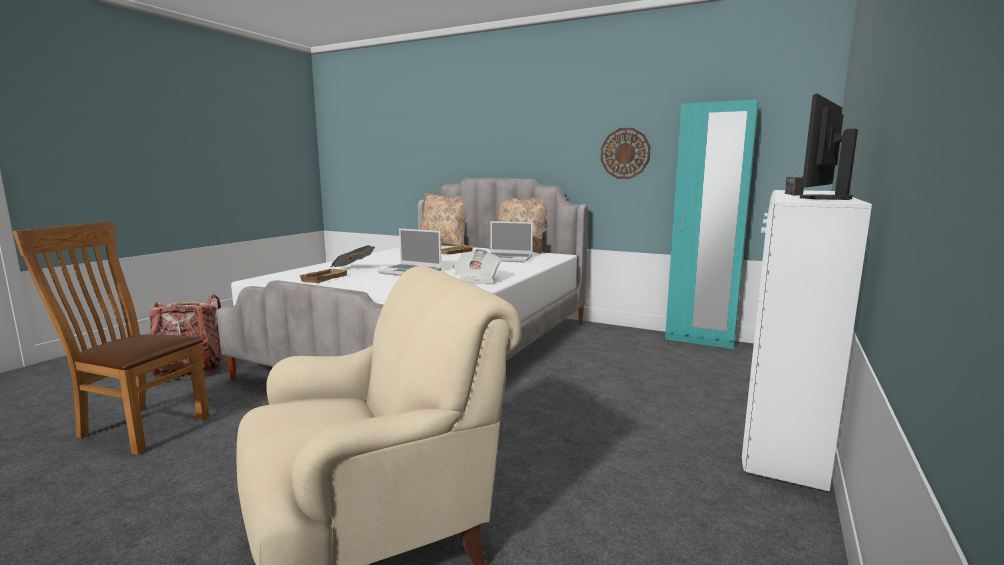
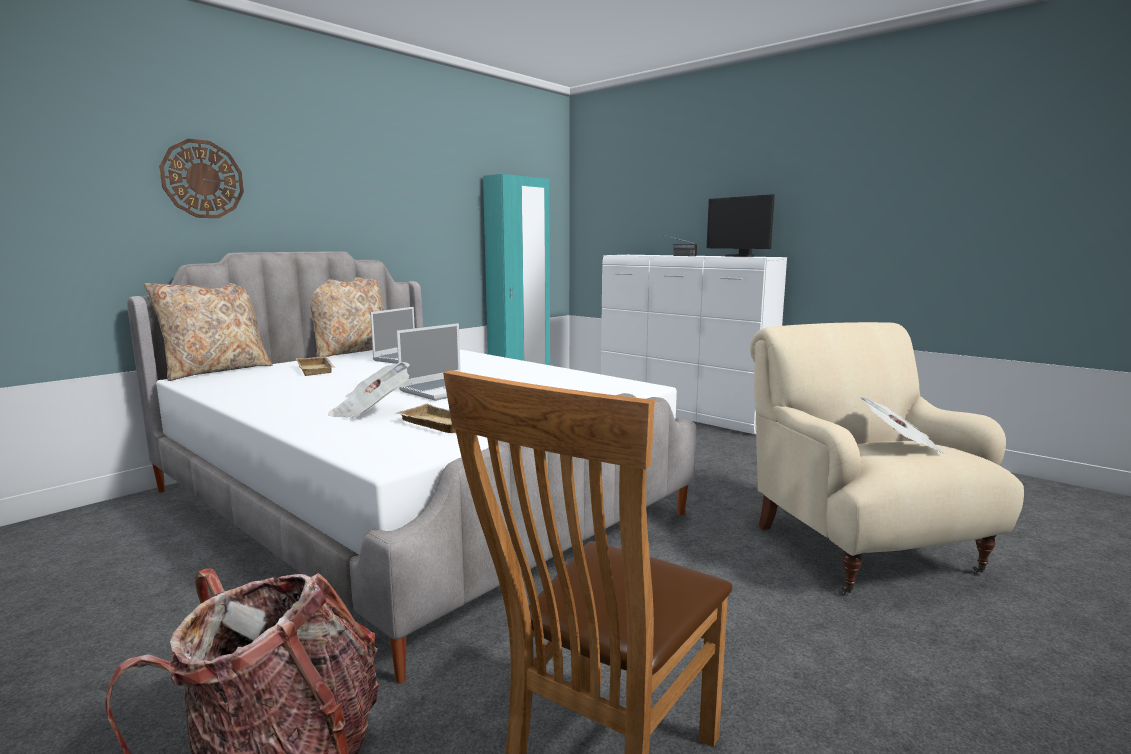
camera: 75 degrees left, 0 degrees up
(476, 281) = (535, 373): newspaper -> newspaper (899, 445)
(625, 153) = (435, 220): wall clock -> wall clock (202, 179)

